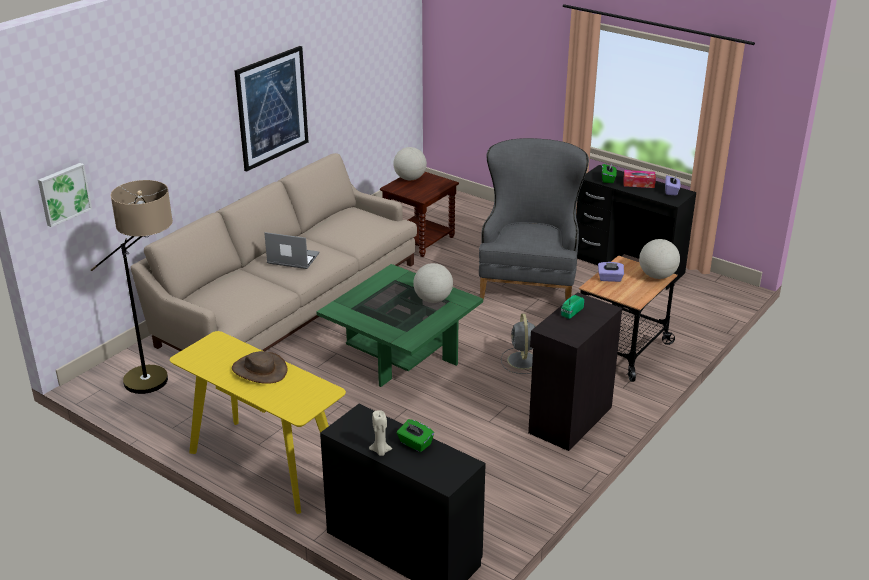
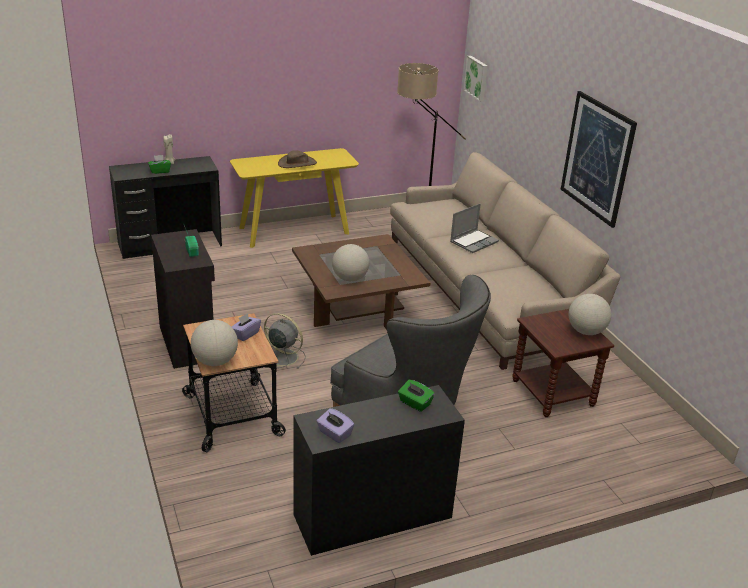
camera: 120 degrees right, 0 degrees up
(401, 353) = (357, 310): green coffee table -> brown coffee table
(638, 183) = (381, 420): tissue box -> none

